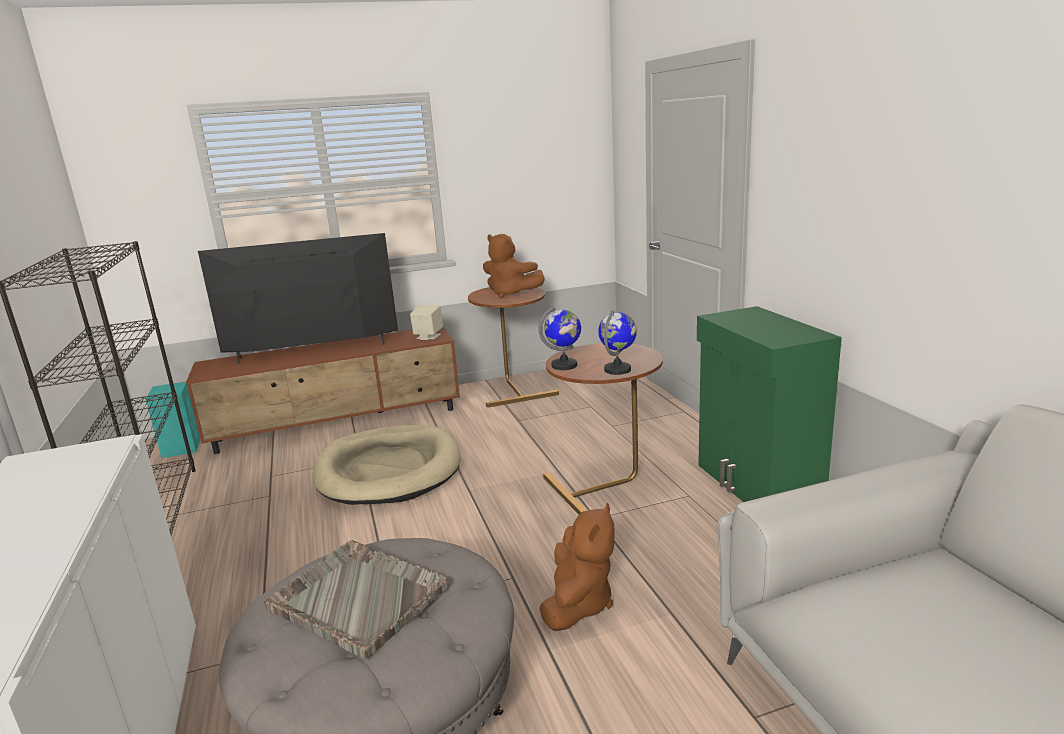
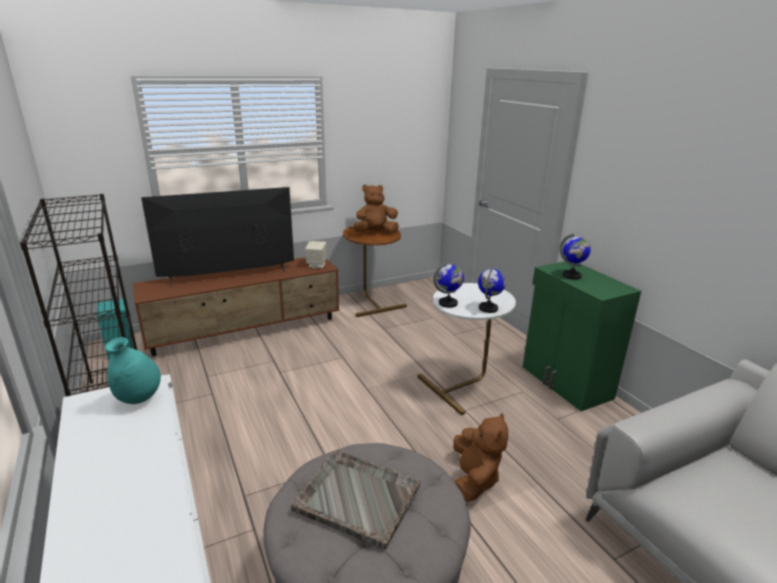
camera: 10 degrees left, 5 degrees up
(88, 458) = (139, 399): none -> turquoise vase
(389, 470) = (299, 371): beige dog bed -> none
(511, 294) = (375, 233): brown plush toy -> brown plush toy turned 135 degrees clockwise
(606, 488) = (464, 385): brown side table -> white side table
(745, 323) = (572, 276): none -> globe

